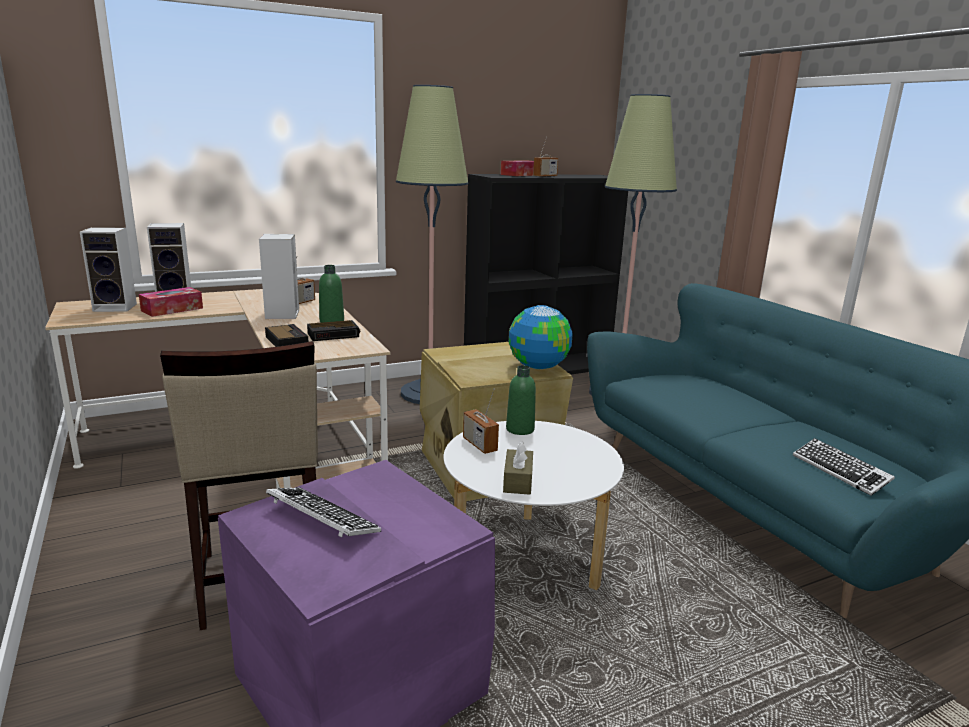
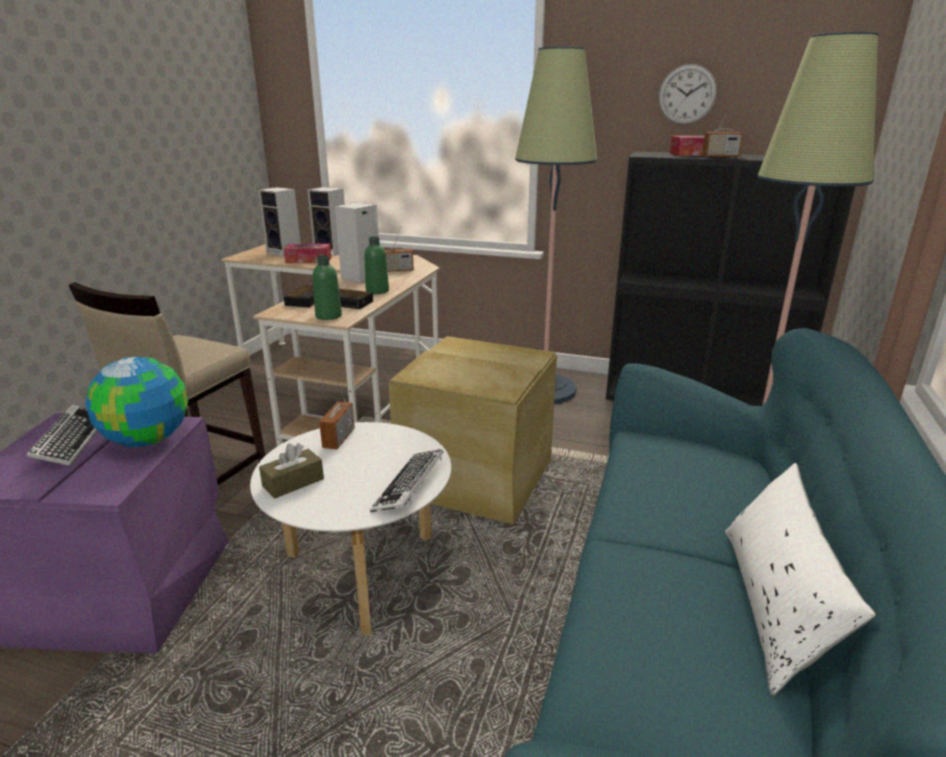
camera: 45 degrees right, 5 degrees up
(499, 128) = (687, 94): none -> wall clock
(520, 429) = (399, 439): green bottle -> green bottle (328, 316)
(537, 366) = (499, 382): globe -> globe (147, 439)
(817, 430) = (774, 604): none -> white pillow
(840, 471) = (658, 670): keyboard -> keyboard (410, 486)

